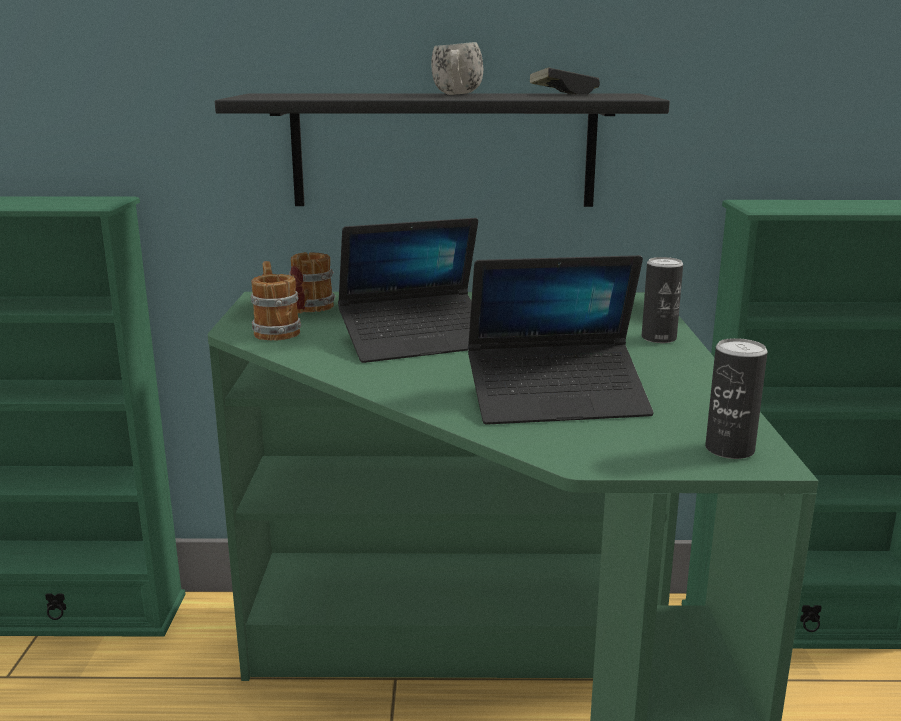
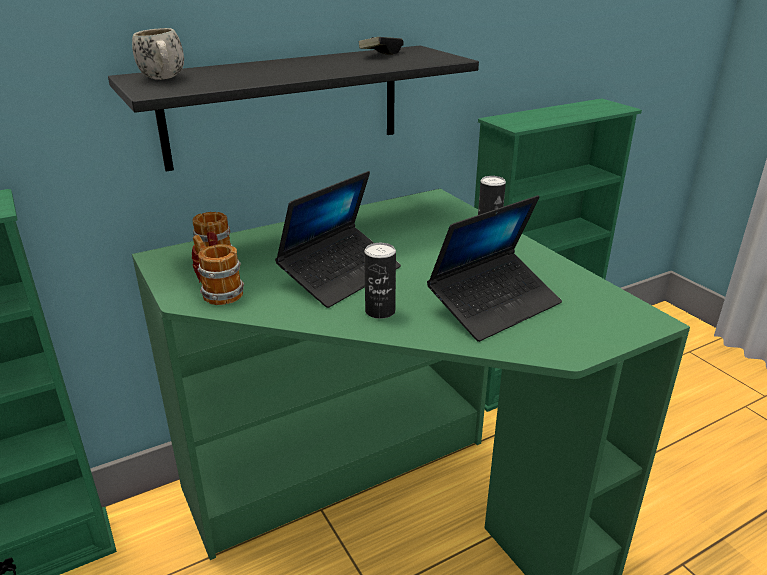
camera: 30 degrees left, 10 degrees up
(457, 95) = (310, 64): white mug -> white mug (164, 79)
(729, 449) = (628, 317): can -> can (380, 311)

